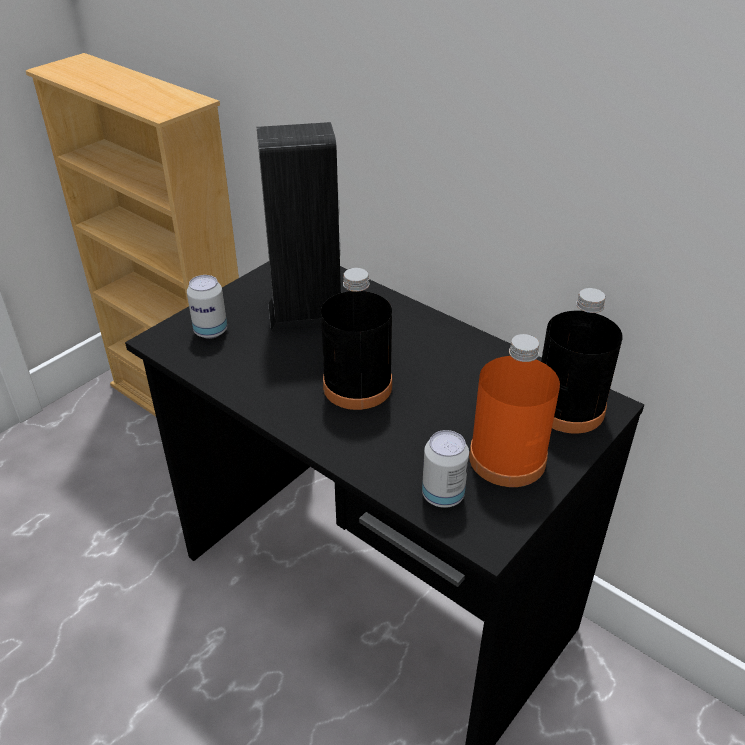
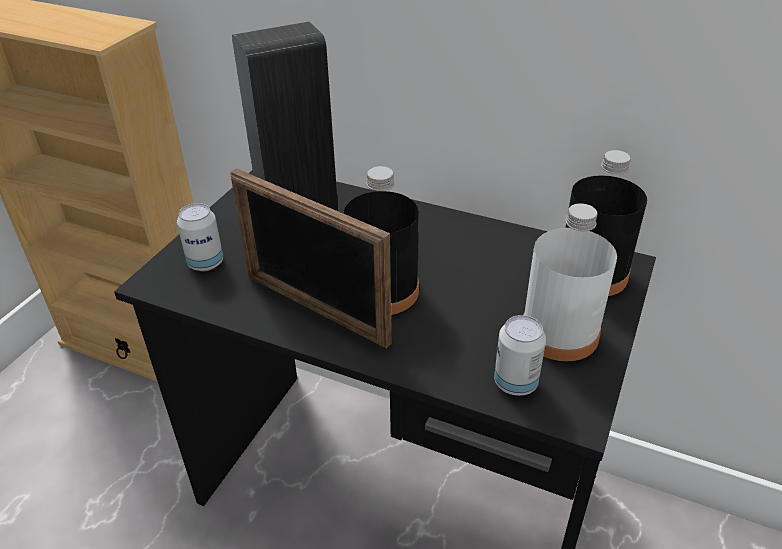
camera: 15 degrees left, 0 degrees up
(289, 391) = (315, 309): none -> picture frame
(507, 458) = (559, 333): orange bottle -> white bottle

